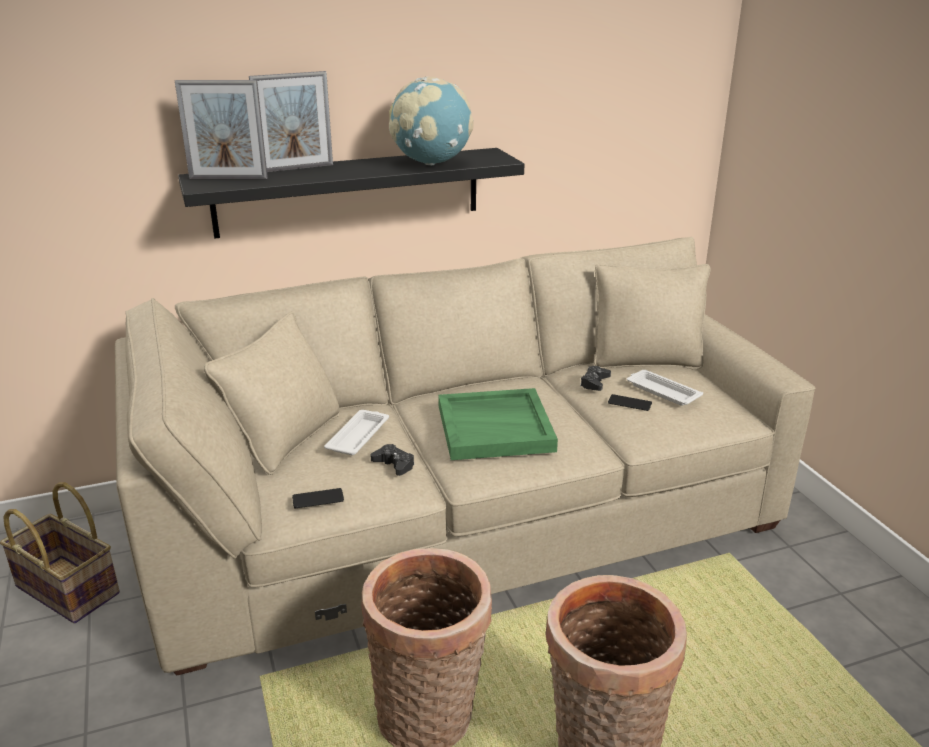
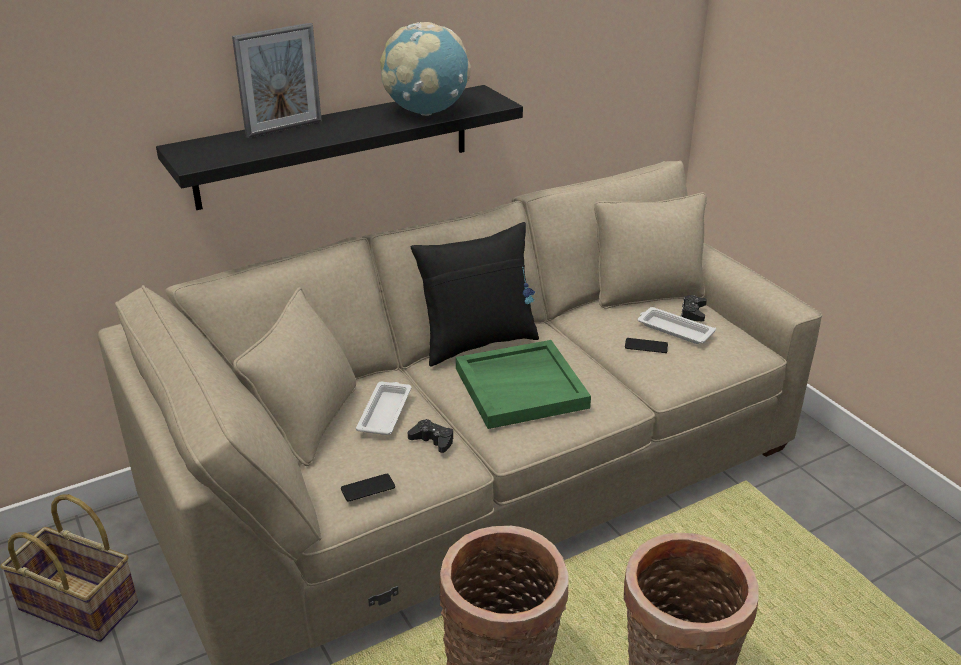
camera: 10 degrees left, 5 degrees up
(228, 178) = (216, 149): picture frame -> none
(467, 388) = (477, 344): none -> black pillow
(594, 382) = (605, 326): black game controller -> black game controller (693, 312)

